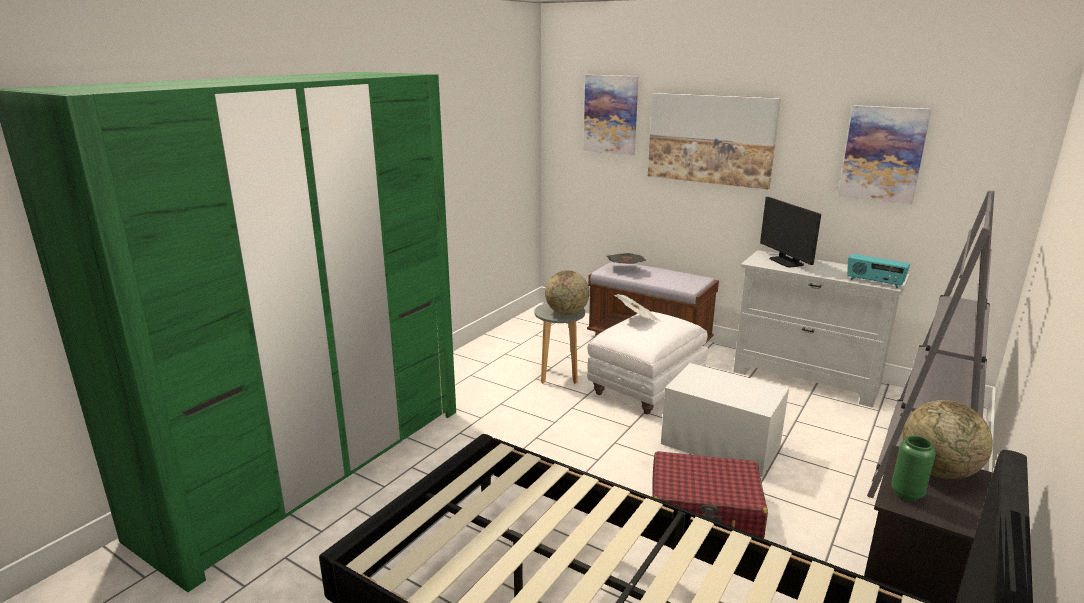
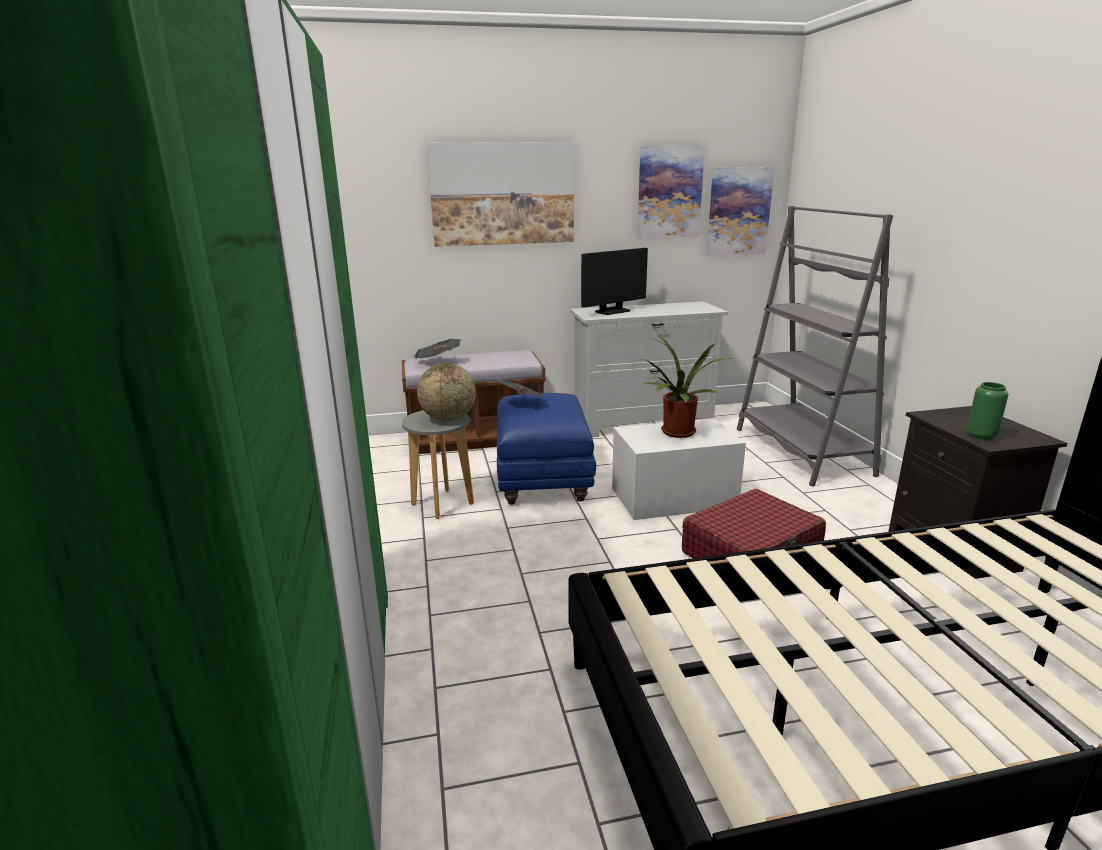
camera: 45 degrees left, 0 degrees up
(611, 114) = (369, 174): picture -> picture (738, 211)
(646, 388) = (544, 480): white ottoman -> blue ottoman
(727, 387) = (676, 433): none -> potted plant
(786, 262) = (612, 311): monitor -> monitor turned 60 degrees counterclockwise
(874, 282) = (700, 310): radio -> none
(938, 471) = (957, 416): globe -> none

